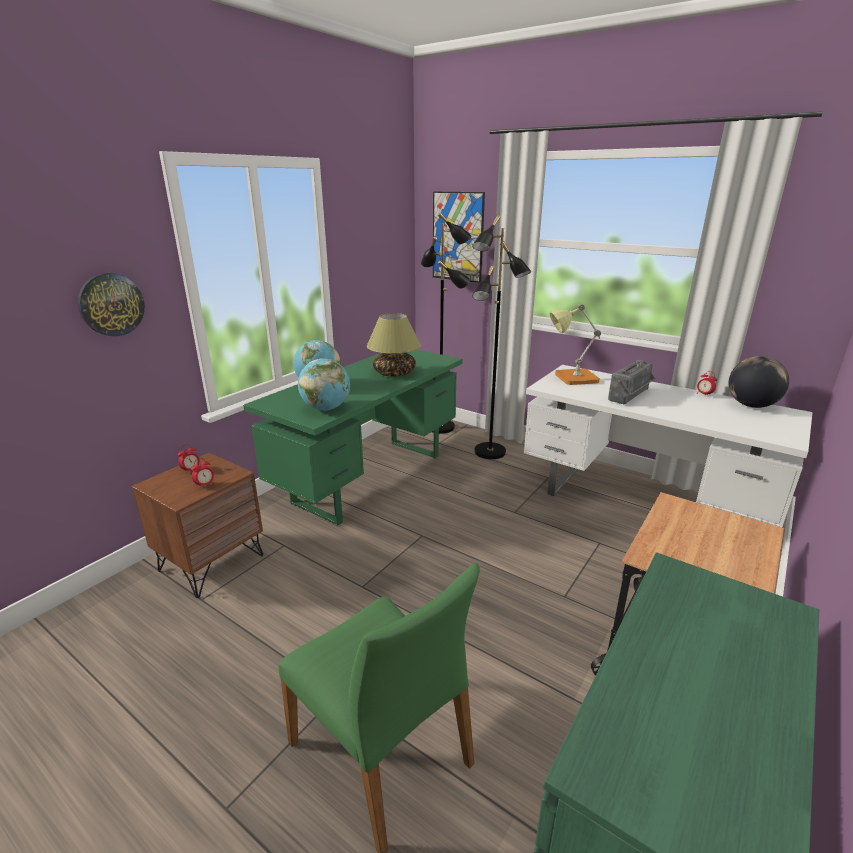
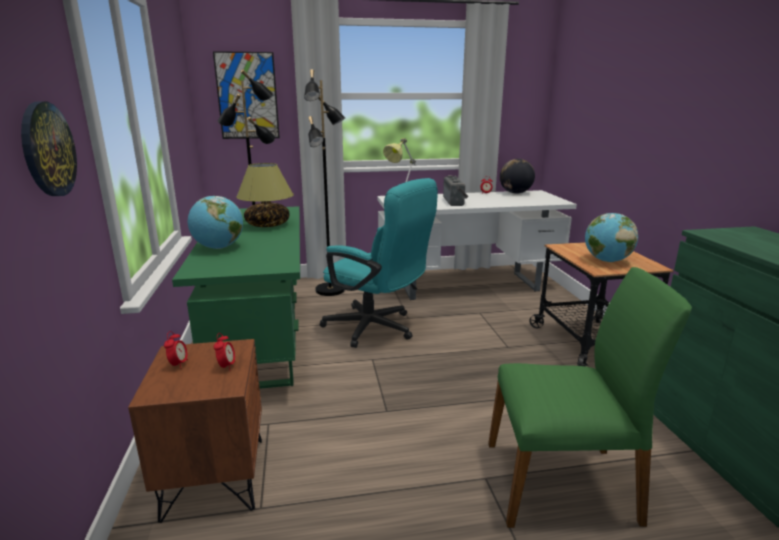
camera: 45 degrees left, 5 degrees down
(326, 408) = (271, 258): globe -> globe (606, 261)
(469, 509) = (377, 329): none -> turquoise office chair

